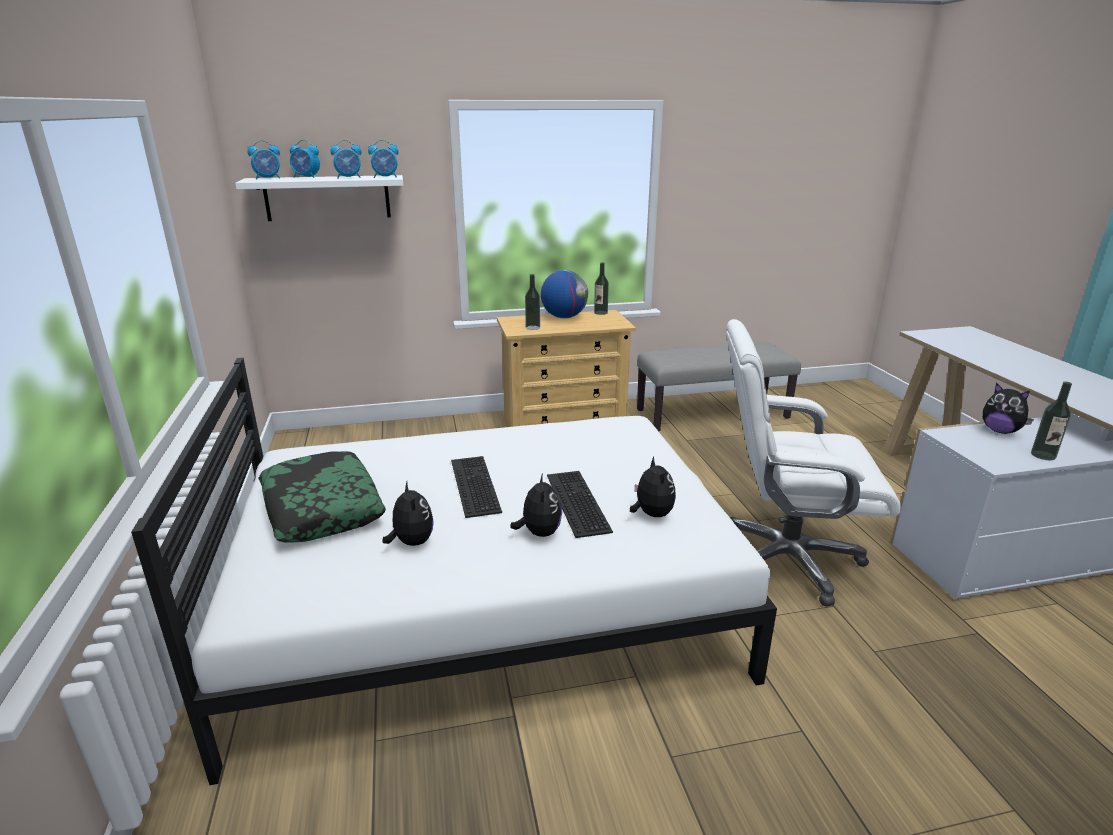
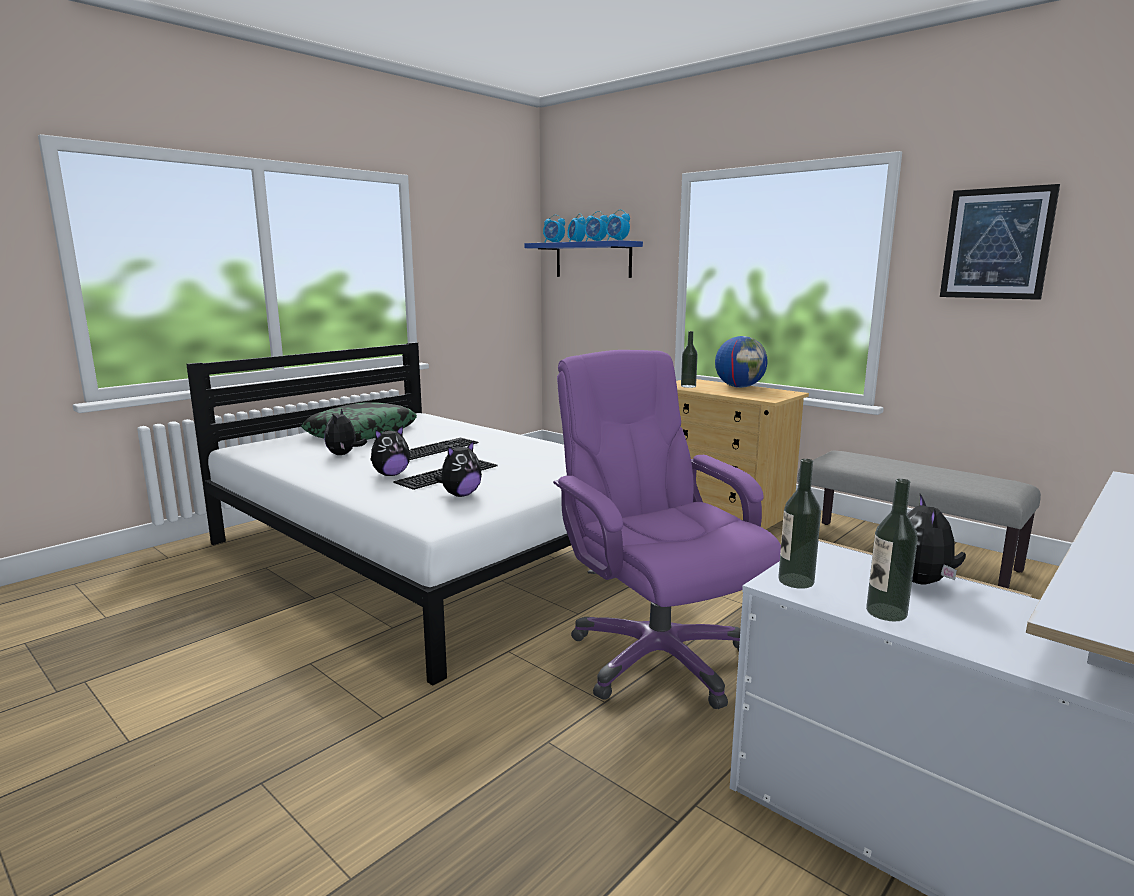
camera: 55 degrees right, 10 degrees down
(327, 198) = (593, 260): white shelf -> blue shelf
(411, 542) = (344, 454): plush toy -> plush toy turned 150 degrees clockwise
(600, 312) = (784, 391): bottle -> bottle (796, 581)
(729, 178) = (996, 243): none -> picture
(785, 559) = (657, 657): white office chair -> purple office chair

